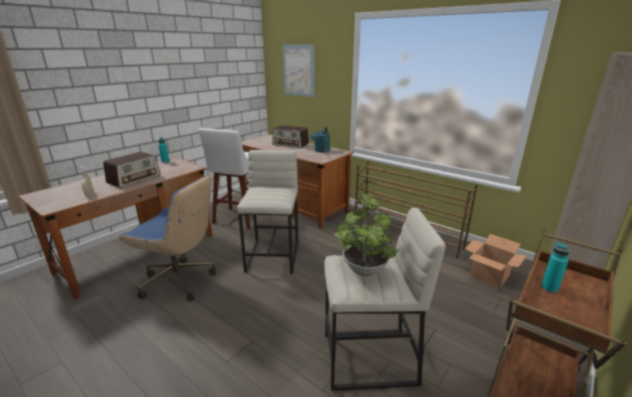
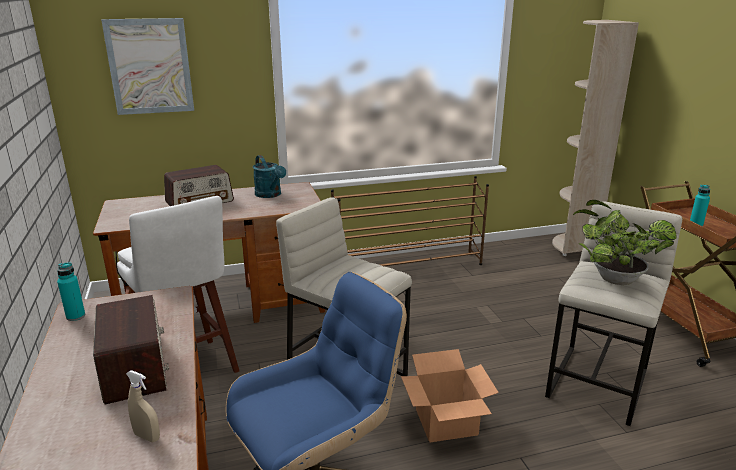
camera: 55 degrees left, 0 degrees up
(490, 275) = (523, 265): cardboard box -> cardboard box (447, 421)

